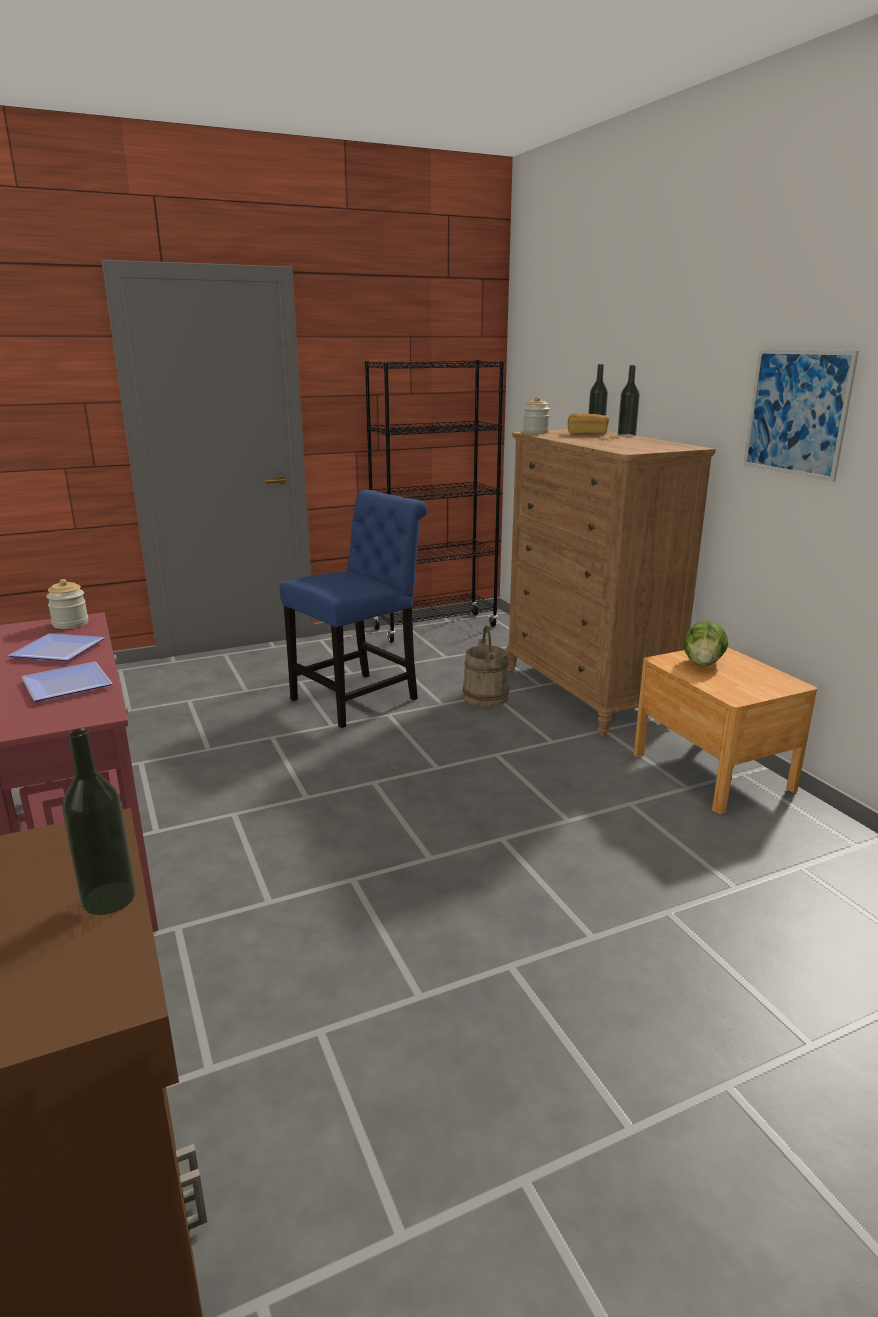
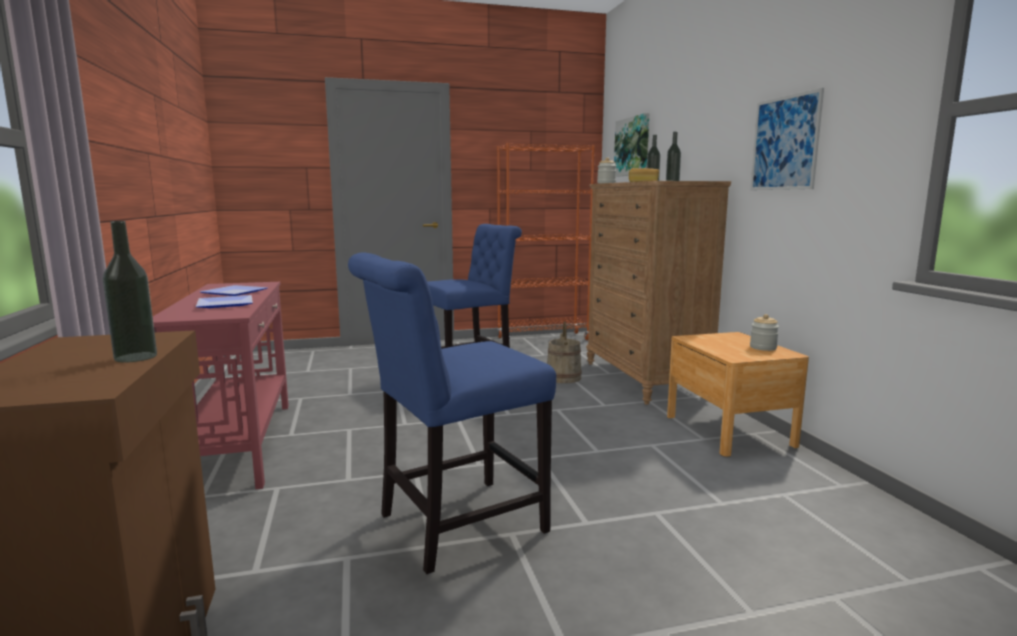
camera: 10 degrees right, 10 degrees down
(70, 624) = (253, 284): jar -> jar (763, 347)
(435, 627) = (543, 339): black bookcase -> orange bookcase
(435, 962) = (454, 525): none -> blue chair
(559, 368) = (633, 146): none -> picture
(703, 663) = (718, 340): lettuce -> none

